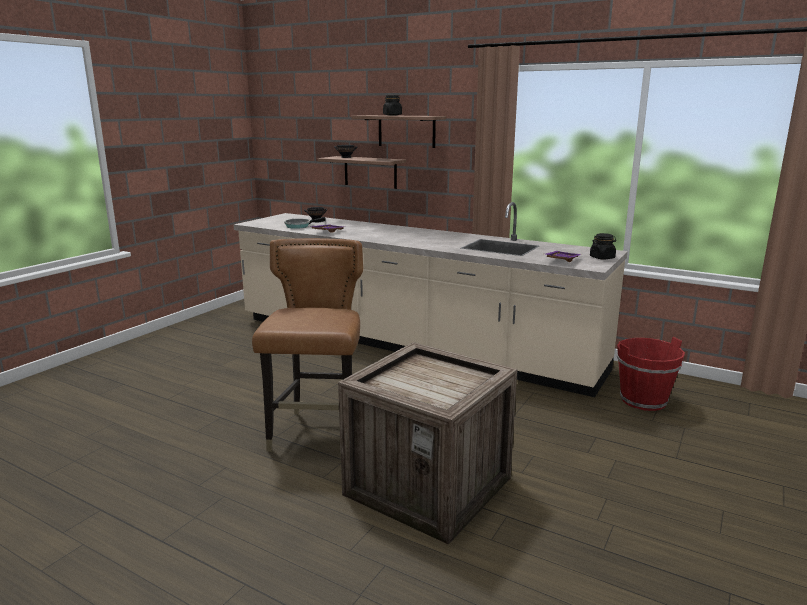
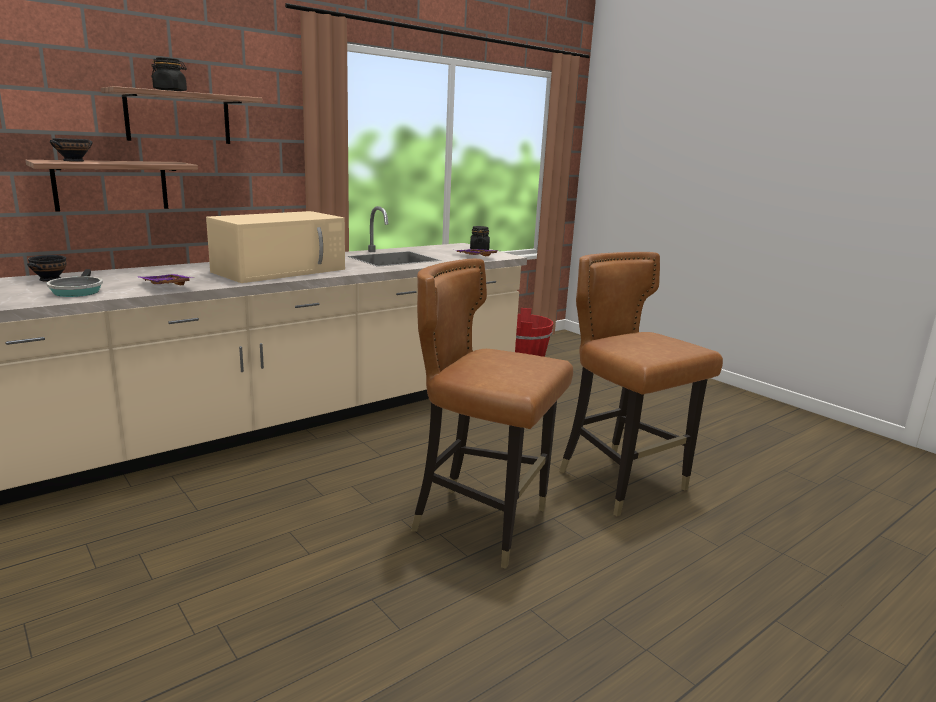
camera: 70 degrees left, 0 degrees up
(403, 237) = (281, 270): none -> beige microwave
(431, 486) = (621, 483): crate -> brown chair

